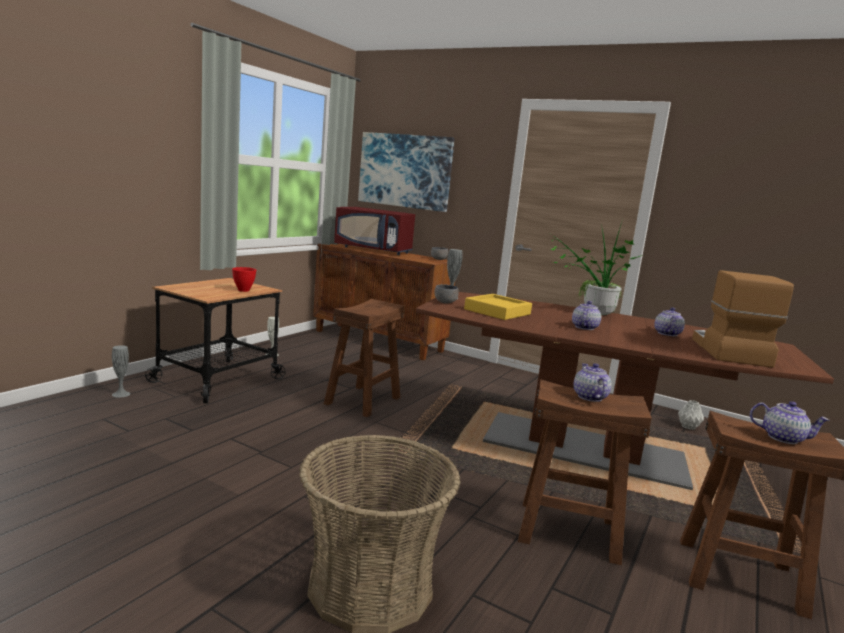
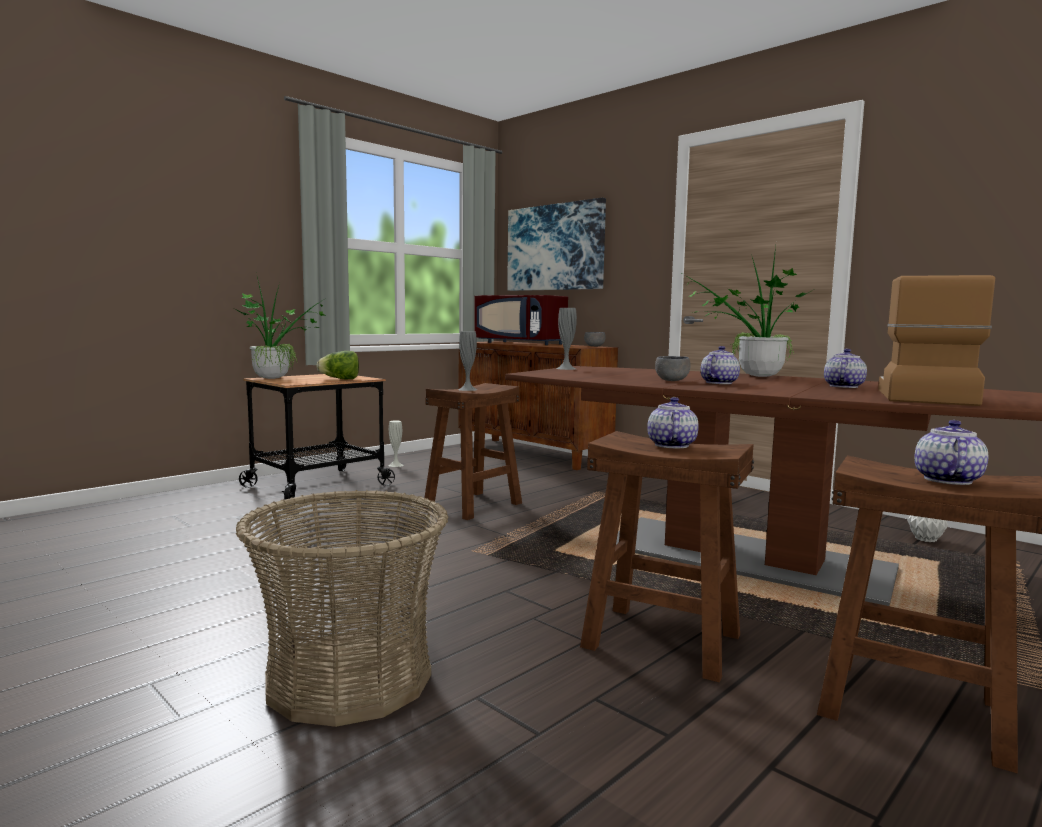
camera: 15 degrees right, 5 degrees down
(121, 394) = (206, 496): grey vase -> grey vase (467, 389)
(184, 286) = (277, 378): none -> potted plant
(244, 290) = (340, 379): red bowl -> lettuce
(445, 303) = (551, 371): grey bowl -> grey bowl (671, 381)
(497, 312) = (611, 375): yellow tray -> none
(783, 438) = (946, 480): teapot -> teapot turned 105 degrees counterclockwise

